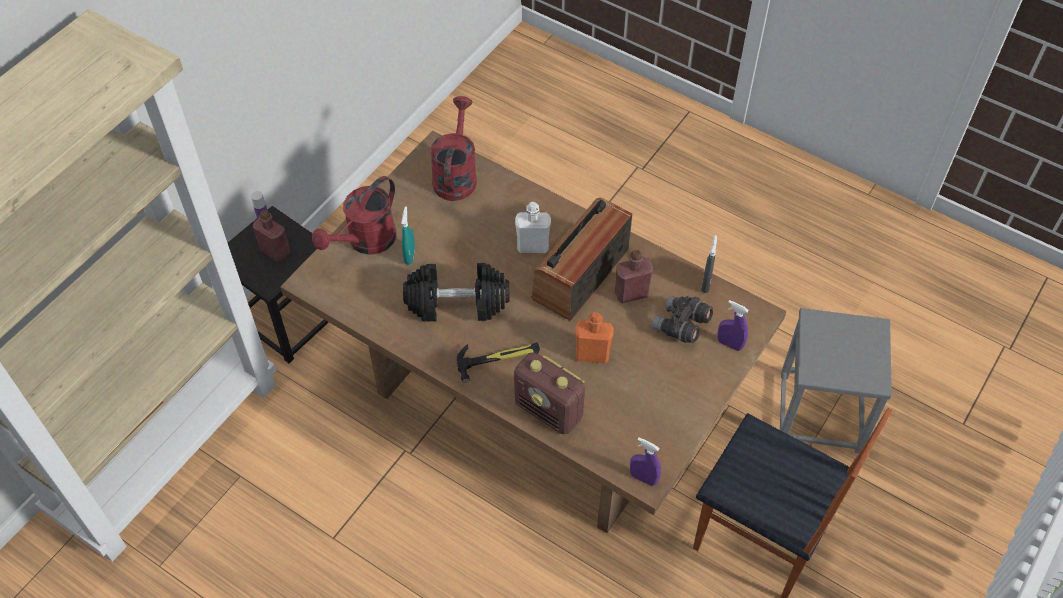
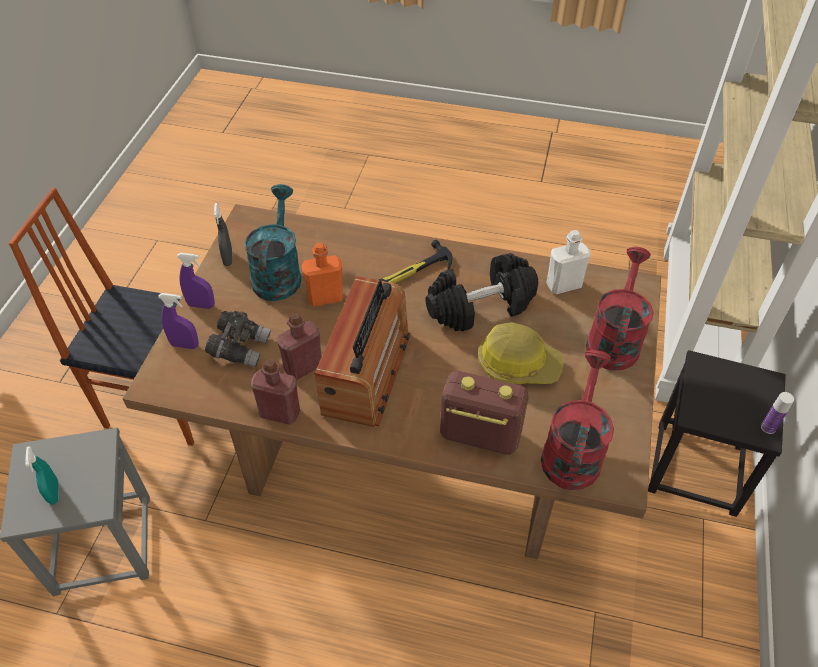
camera: 160 degrees right, 5 degrees down
(275, 251) = (728, 400): red bottle -> red bottle (280, 413)
(409, 255) = (559, 339): turquoise spray bottle -> turquoise spray bottle (54, 493)
(455, 175) = (572, 451): red watering can -> red watering can turned 150 degrees counterclockwise
(456, 245) = (518, 363): none -> hard hat
(533, 246) = (433, 387): white bottle -> white bottle (563, 285)
(549, 411) = (348, 244): radio -> radio (479, 435)
(629, 396) = (278, 273): none -> turquoise watering can
(643, 478) = (250, 219): purple spray bottle -> purple spray bottle (201, 305)
(706, 284) = (220, 402): grey spray bottle -> grey spray bottle (228, 258)

